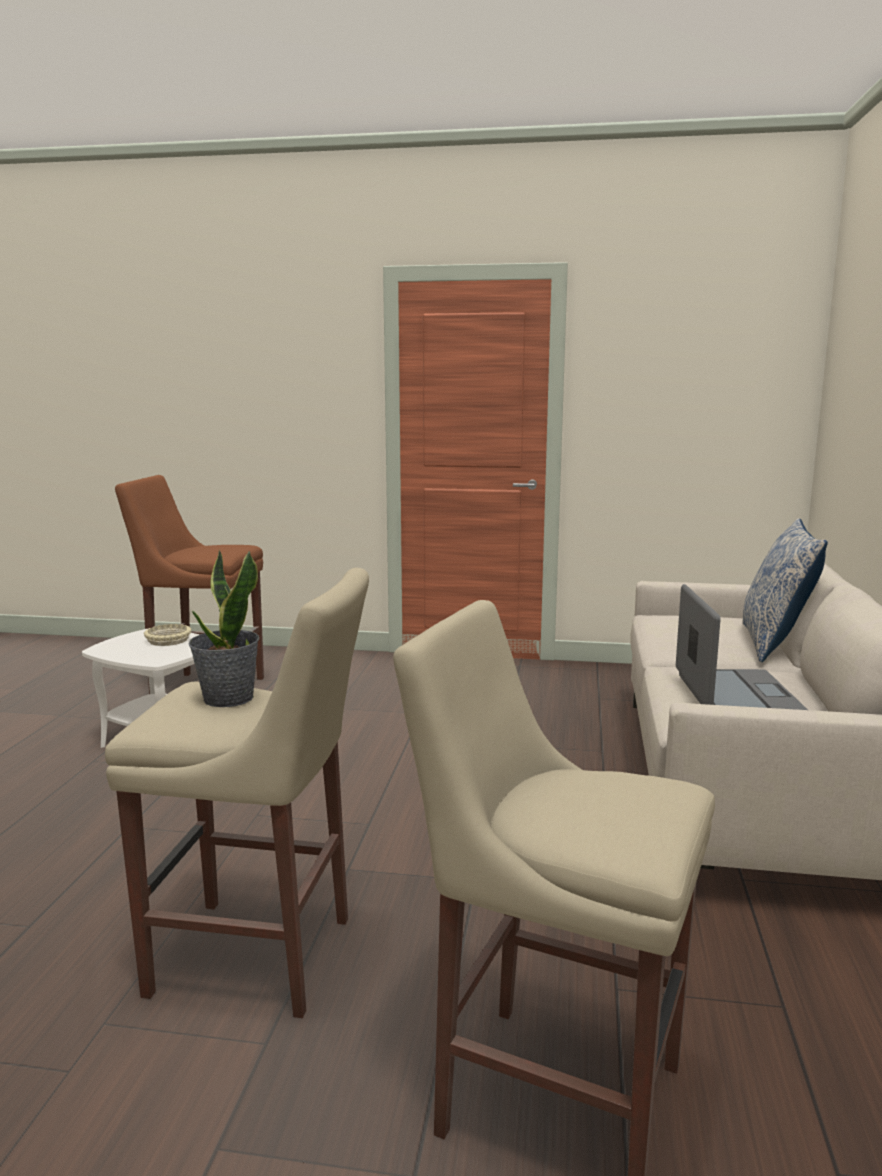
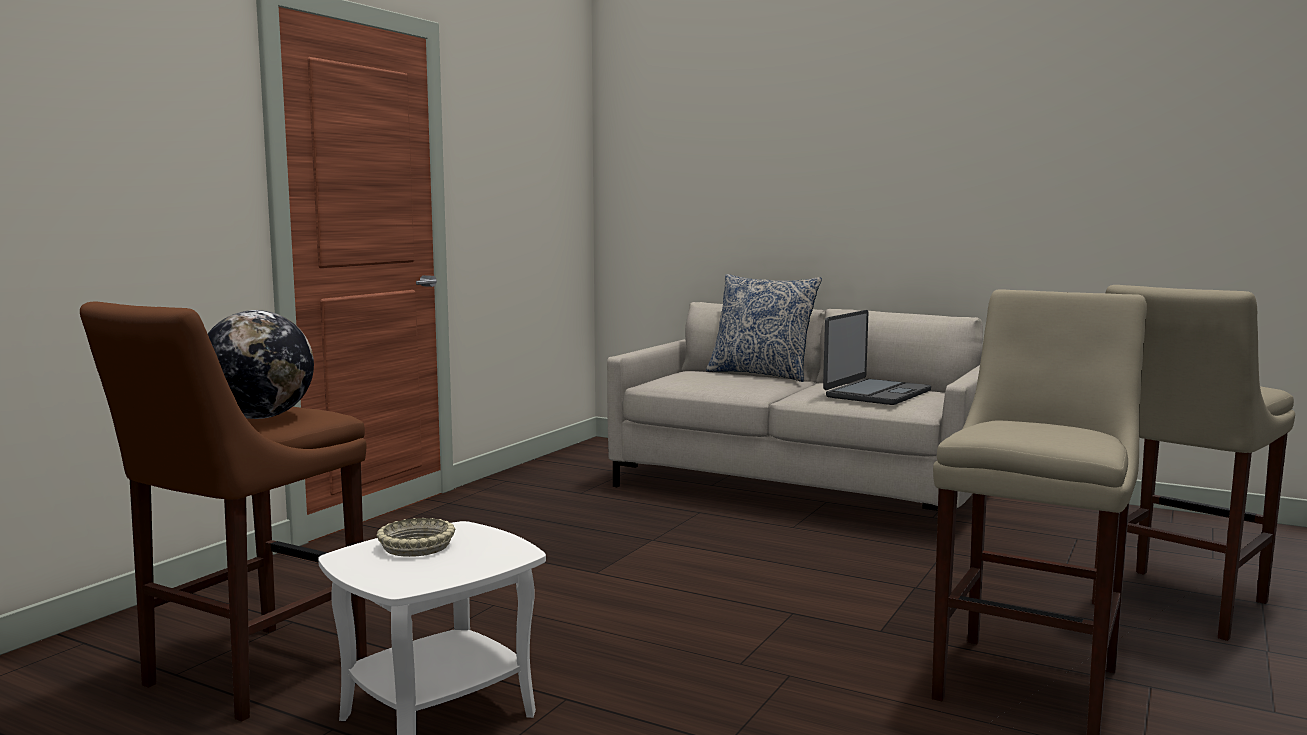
camera: 70 degrees left, 5 degrees down
(204, 550) = (260, 417): none -> globe
(228, 698) = (1018, 426): potted plant -> none
(736, 697) = (876, 394): laptop -> laptop turned 105 degrees clockwise

